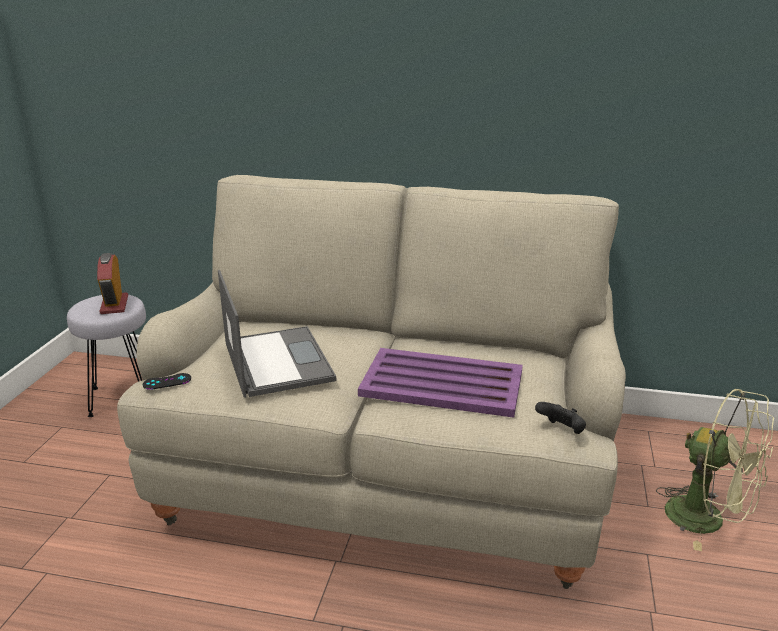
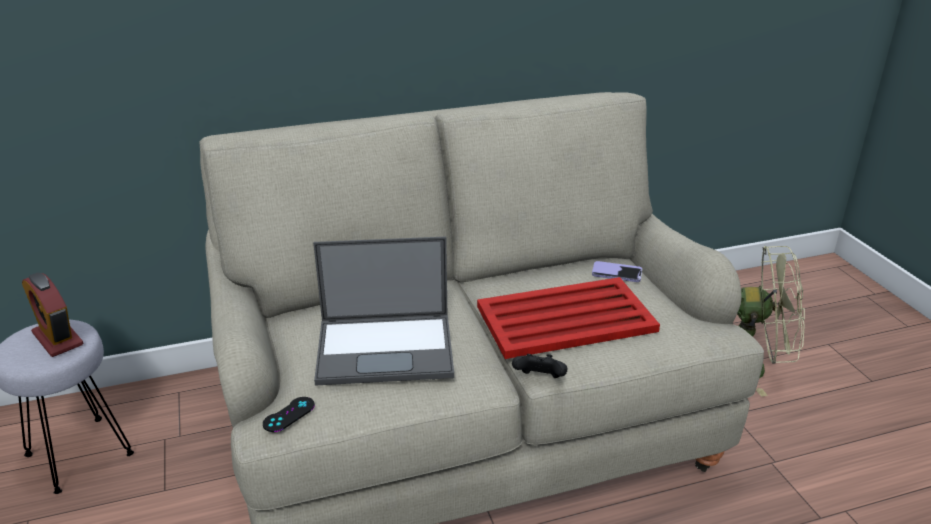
camera: 30 degrees left, 5 degrees up
(277, 361) = (387, 348): laptop -> laptop turned 135 degrees clockwise
(440, 383) = (564, 319): purple tray -> red tray
(531, 364) = (616, 273): none -> phone
(561, 431) = (705, 331): black game controller -> black game controller (539, 379)

